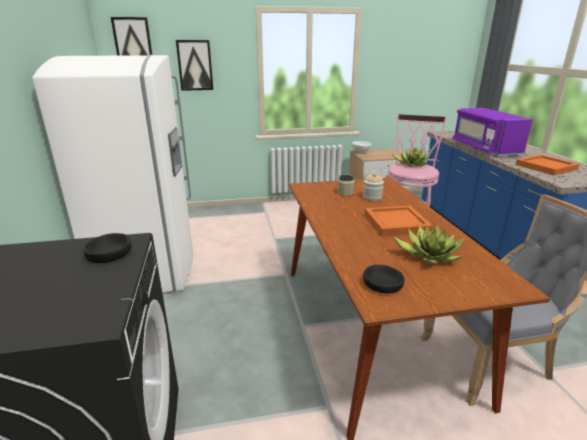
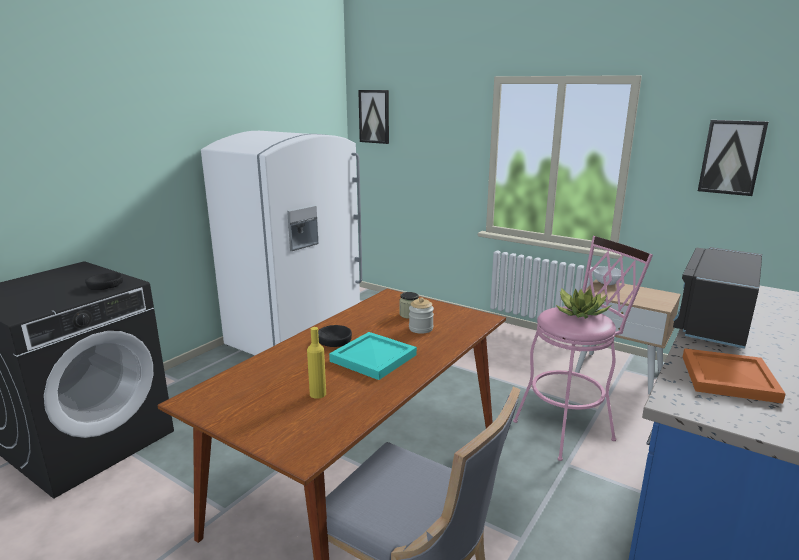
camera: 45 degrees right, 5 degrees down
(195, 65) = (425, 141): picture -> picture (731, 157)
(382, 284) = (228, 391): black bowl -> black bowl (334, 341)
(395, 223) = (372, 358): orange tray -> turquoise tray
(428, 255) = (318, 394): potted plant -> yellow bottle
(484, 148) = (714, 322): purple microwave -> black microwave

